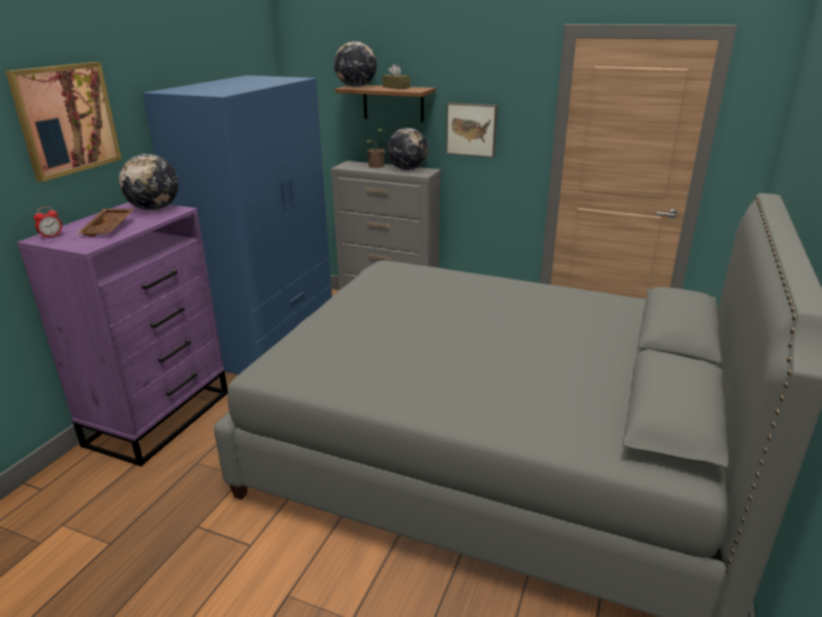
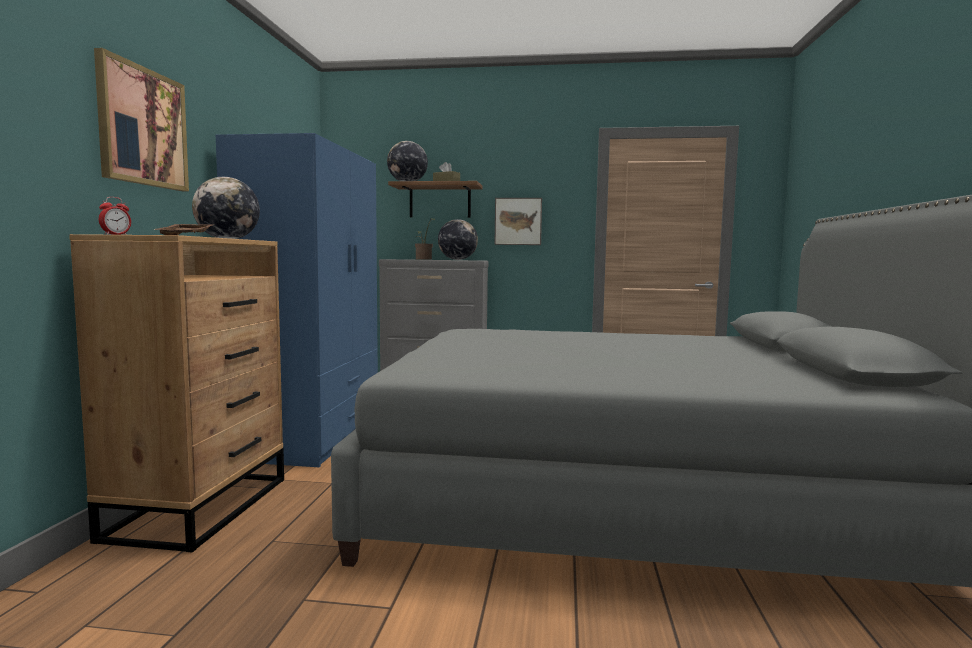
camera: 15 degrees left, 20 degrees down
(160, 417) = (201, 507): purple dresser -> brown dresser

